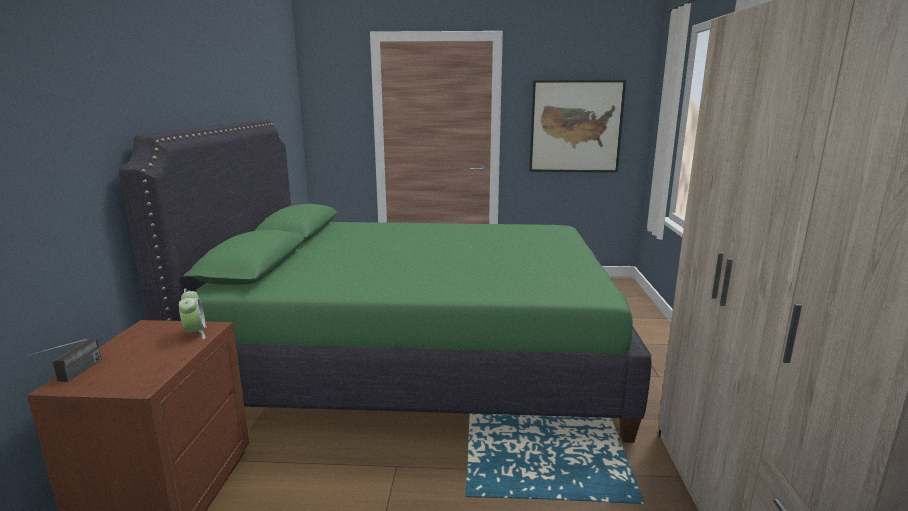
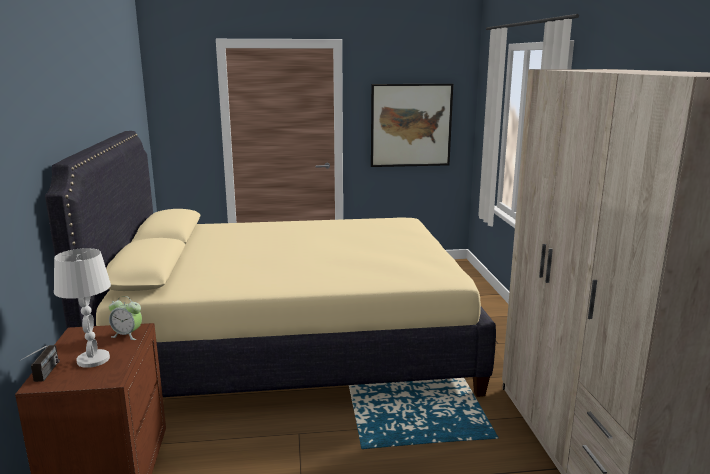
camera: 10 degrees left, 0 degrees up
(139, 360) = (93, 359): none -> white table lamp
(195, 333) = (127, 335): alarm clock -> alarm clock turned 135 degrees clockwise
(418, 357) = (291, 345): green bed -> beige bed

